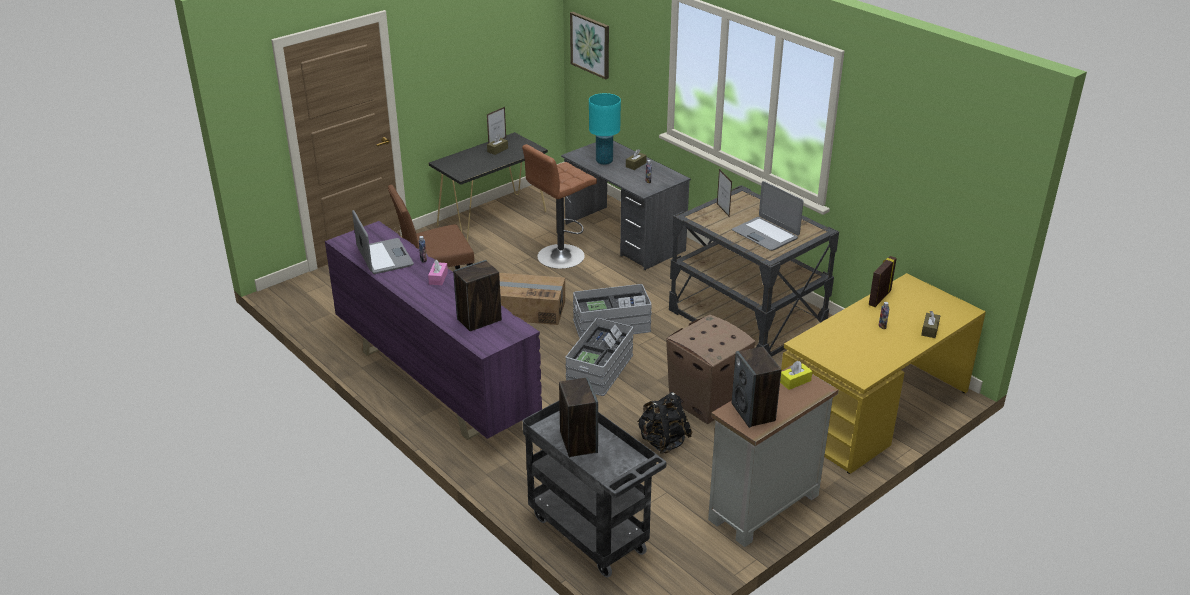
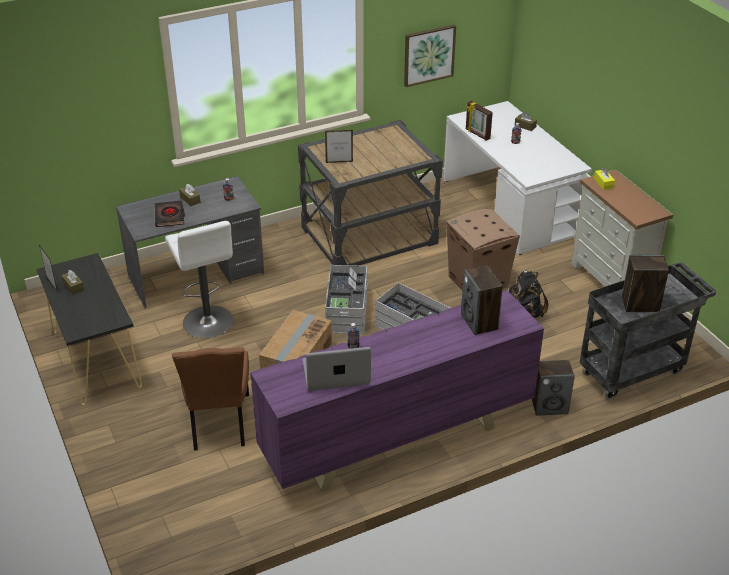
camera: 75 degrees left, 5 degrees up
(438, 278) = (394, 339): pink tissue box -> none
(560, 256) = (207, 322): brown stool -> white stool
(590, 44) = (43, 132): picture -> picture (428, 55)
(604, 161) = (170, 216): turquoise table lamp -> black book
(753, 412) = (639, 208): speaker -> speaker (549, 406)
(765, 234) = (389, 151): laptop -> none
(873, 409) = (510, 207): yellow desk -> white desk

